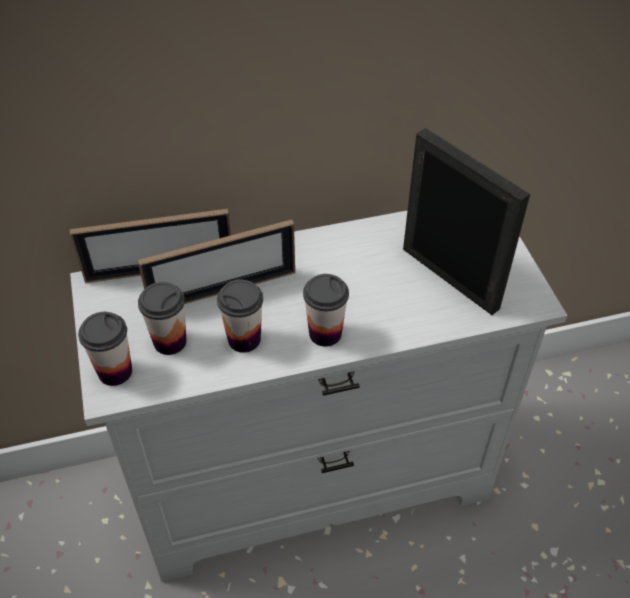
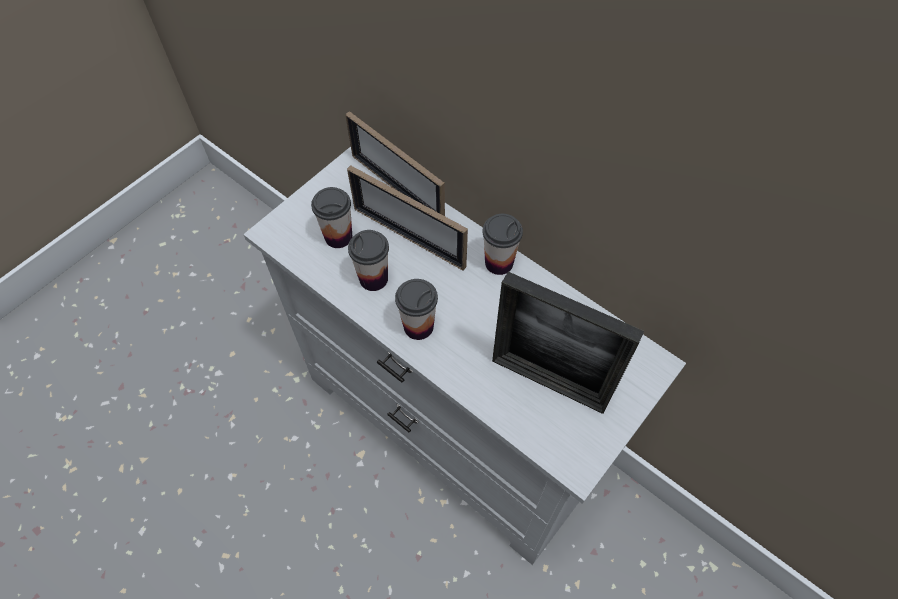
camera: 55 degrees right, 10 degrees up
(115, 371) = (291, 224): cup -> cup (499, 263)
(449, 278) = (549, 382): picture frame -> picture frame turned 105 degrees clockwise

